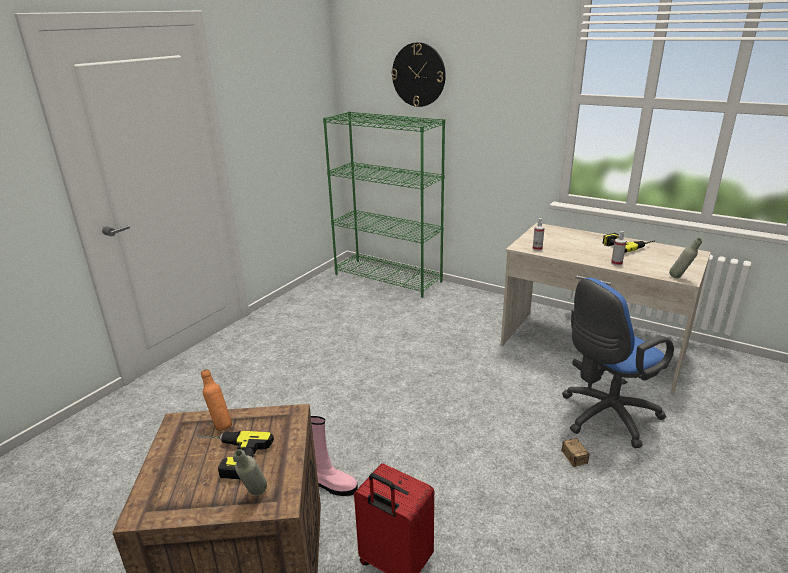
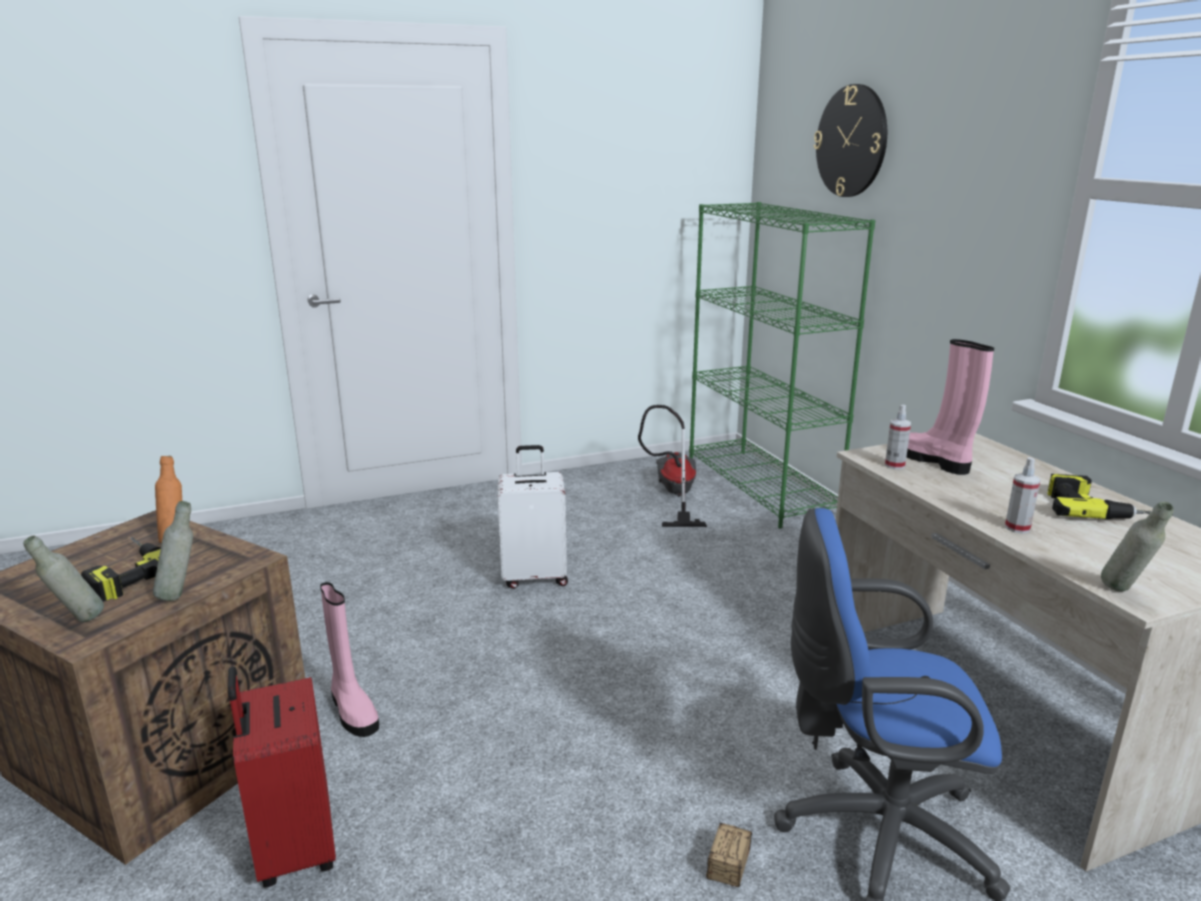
camera: 35 degrees right, 5 degrees down
(289, 451) = (181, 595): none -> grey bottle
(333, 369) = (535, 576): none -> white suitcase
(350, 297) = (673, 495): none -> vacuum cleaner
(547, 242) = (934, 461): none -> pink boot

